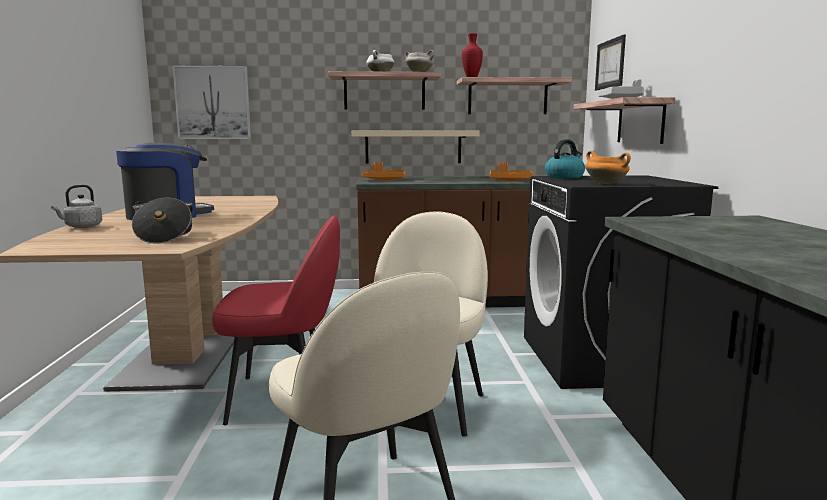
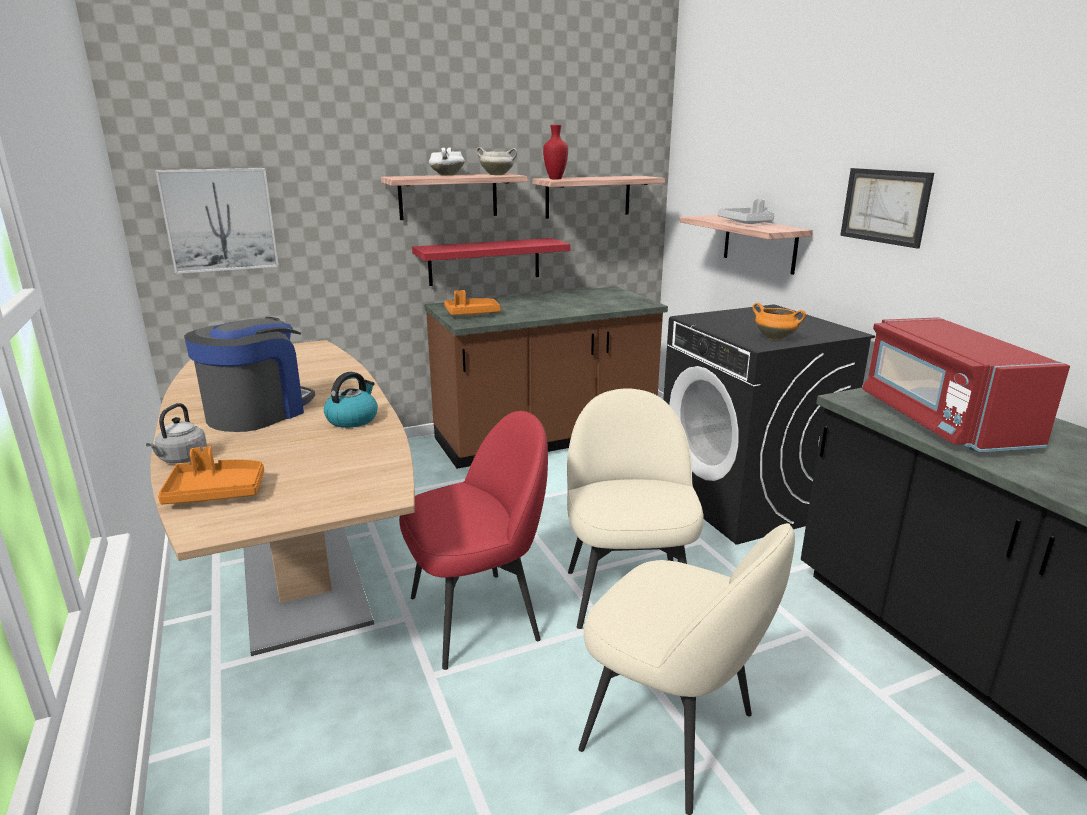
camera: 20 degrees left, 10 degrees up
(164, 236) = (333, 467): cooking pot -> none
(413, 147) = (484, 261): beige shelf -> red shelf
(510, 181) = (613, 304): orange tray -> orange tray (216, 492)
(564, 177) = (709, 318): kettle -> kettle (352, 419)
(610, 64) = (710, 166): picture -> picture (885, 206)
(713, 232) = (942, 421): none -> red microwave

